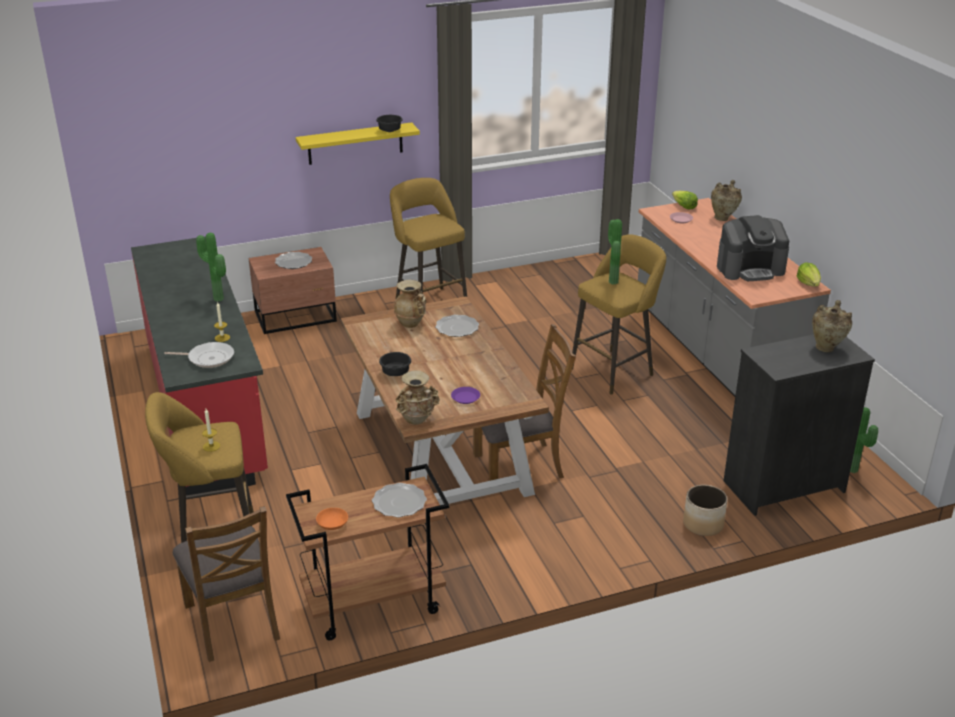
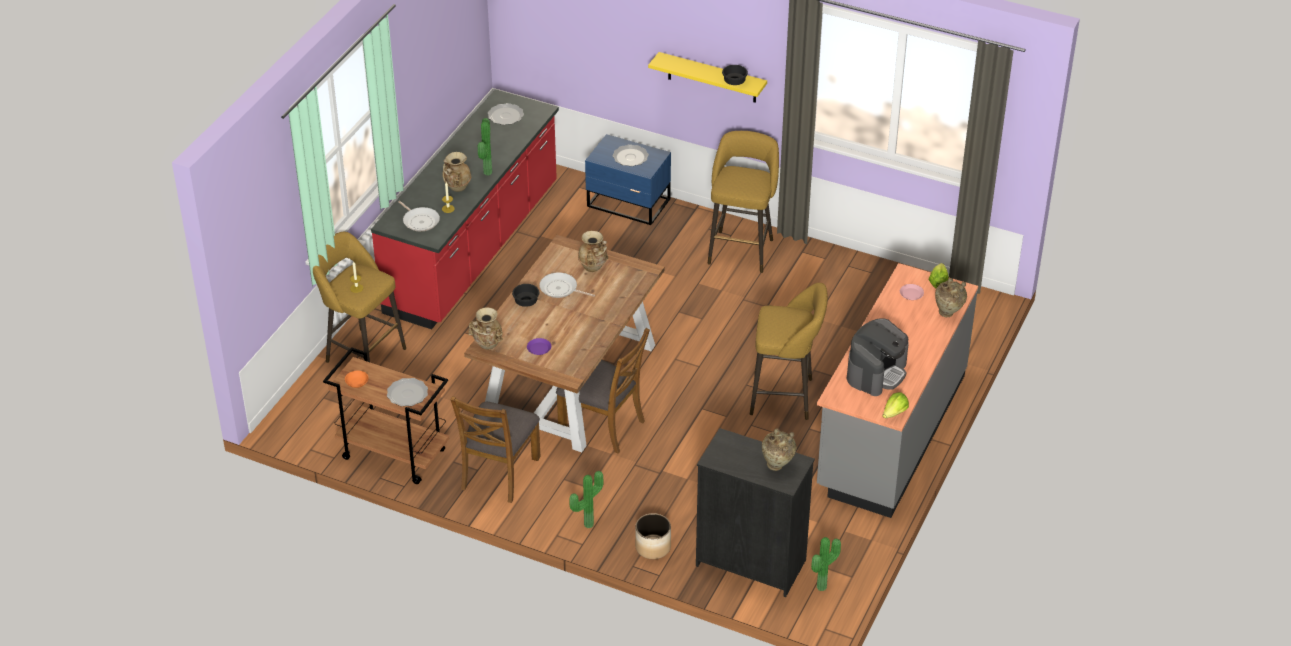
camera: 45 degrees right, 10 degrees up
(206, 321) = (457, 188): none -> beige vase
(233, 621) = (313, 412): brown chair -> brown chair (499, 473)
(297, 317) = (629, 204): brown nightstand -> blue nightstand
(409, 350) = (560, 289): none -> frying pan
(457, 328) = (616, 290): plate -> plate (505, 116)
(611, 282) = (784, 318): potted plant -> potted plant (587, 523)
(750, 269) = (876, 372): coffee machine -> coffee machine turned 90 degrees counterclockwise

